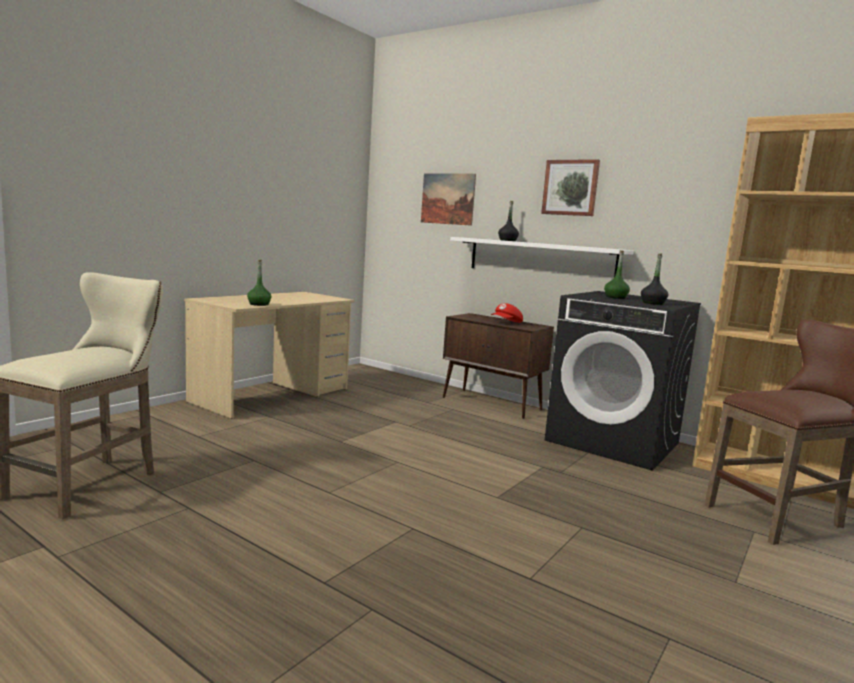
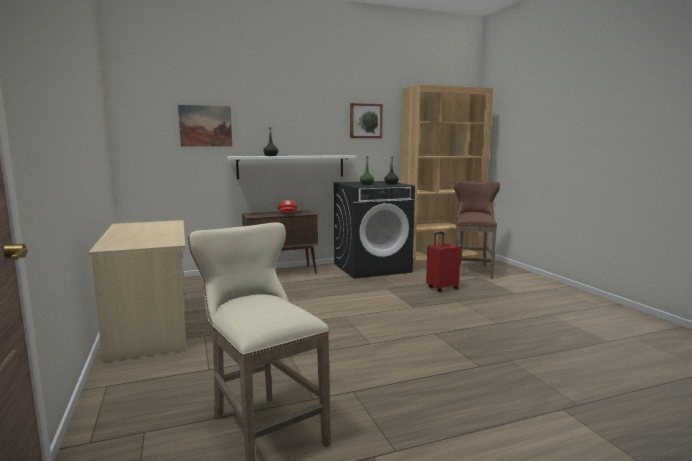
camera: 55 degrees left, 0 degrees up
(259, 304) = (170, 238): green bottle -> none
(570, 187) = (306, 117): picture -> picture (365, 121)
(620, 505) = (442, 288): none -> red suitcase

